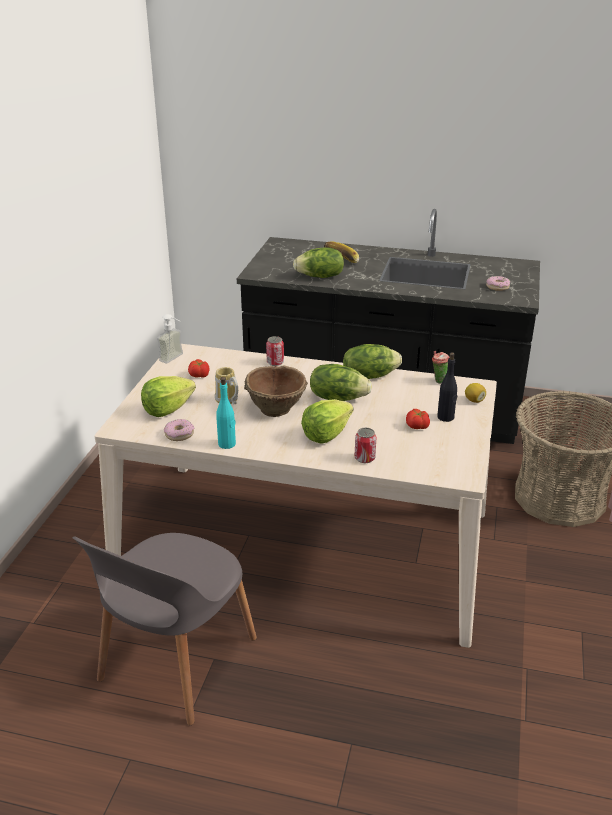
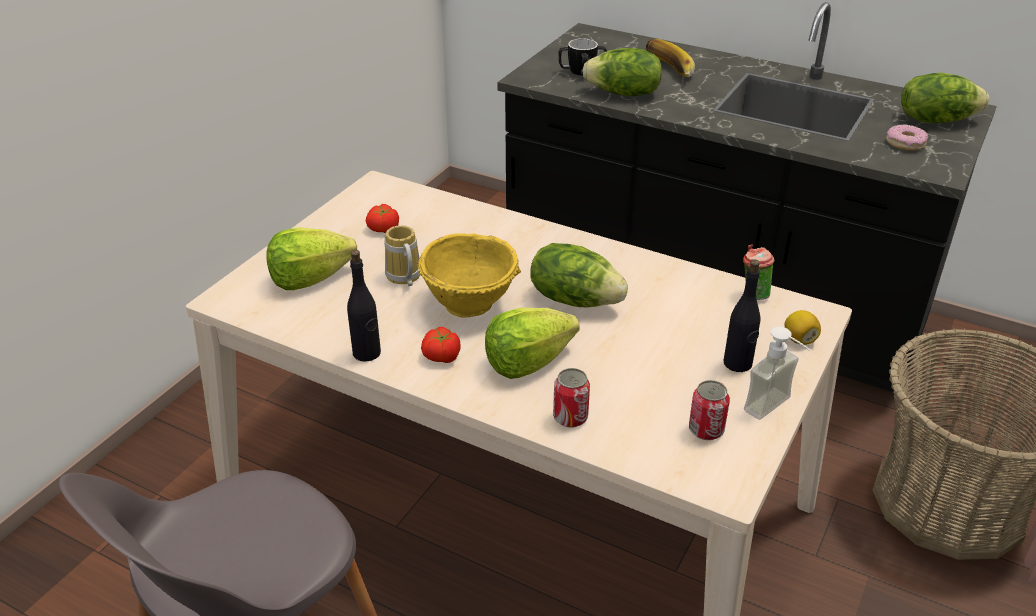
camera: 15 degrees right, 5 degrees up
(175, 359) = (363, 197): soap dispenser -> soap dispenser (775, 410)
(179, 434) = (305, 324): donut -> none
(227, 444) = (367, 353): turquoise bottle -> black bottle
(275, 362) = (505, 224): can -> can (706, 430)
(276, 409) = (470, 303): brown bowl -> yellow bowl
(287, 266) = (581, 71): none -> mug
(369, 376) = (642, 268): lettuce -> lettuce (935, 120)
(417, 426) = (682, 372): tomato -> tomato (441, 356)

